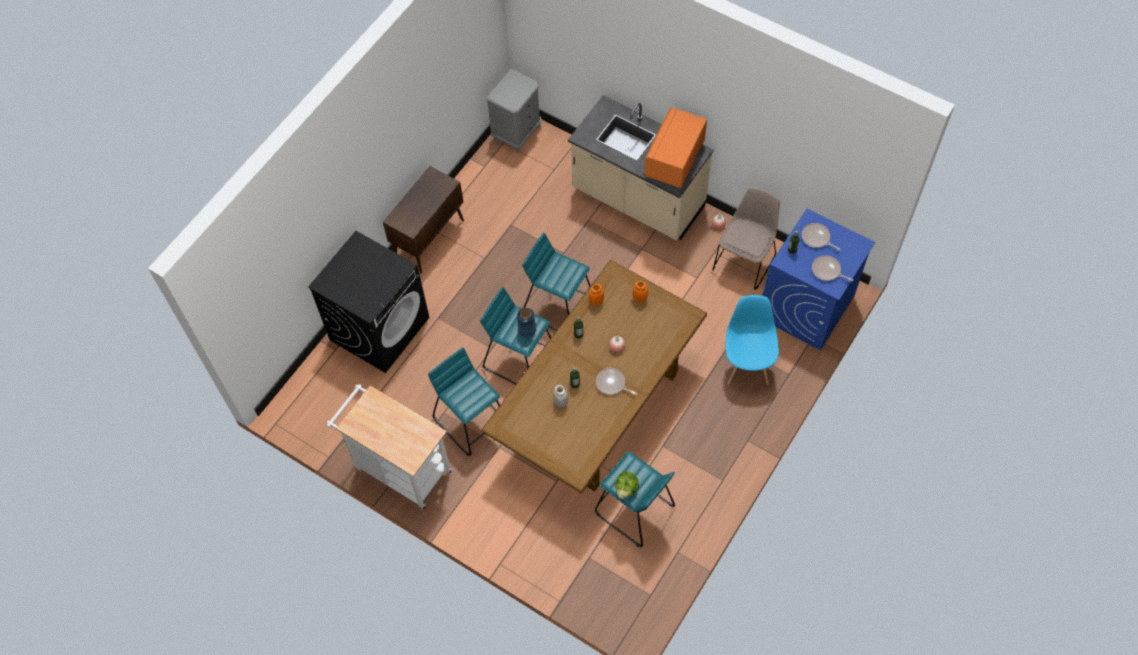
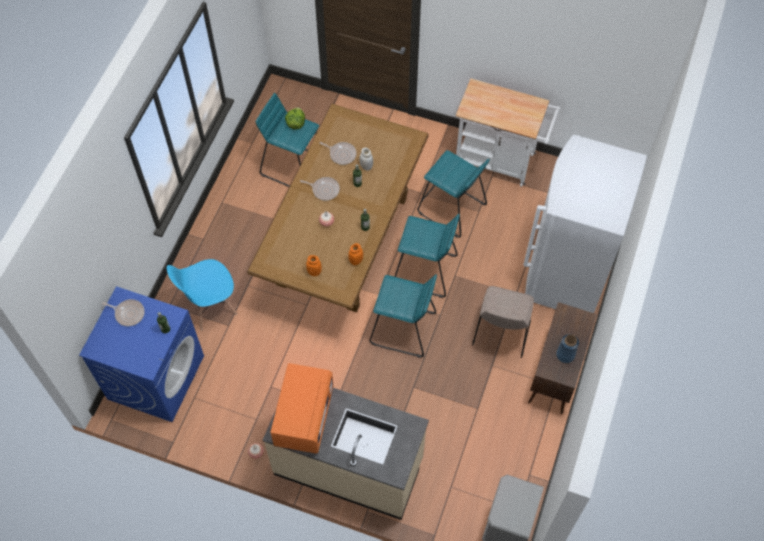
camera: 165 degrees right, 0 degrees up
(379, 328) = (566, 274): black washing machine -> white fridge
(527, 329) = (417, 236): blue vase -> blue vase (565, 355)
(744, 261) = (223, 415): beige chair -> beige chair (501, 333)
(747, 365) = (210, 306): blue chair -> blue chair turned 75 degrees clockwise
(816, 238) = (140, 347): frying pan -> frying pan (341, 154)

